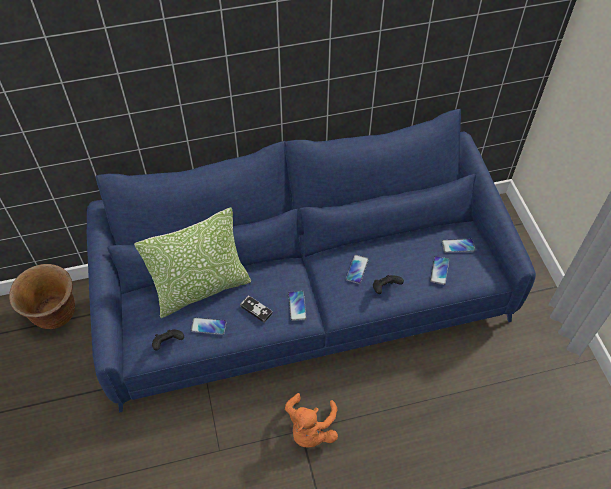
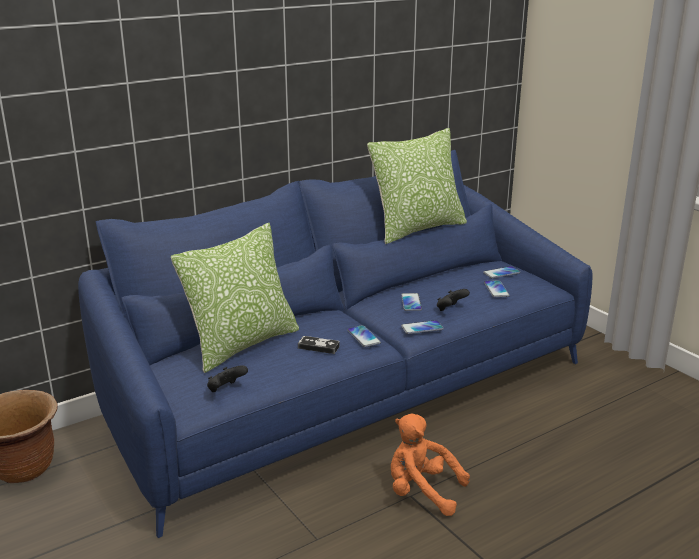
camera: 20 degrees left, 30 degrees down
(208, 326) = (269, 368): phone -> phone (422, 328)
(310, 429) = (421, 492): orange plush toy -> orange plush toy turned 120 degrees clockwise
(390, 194) = (417, 229): none -> pillow

